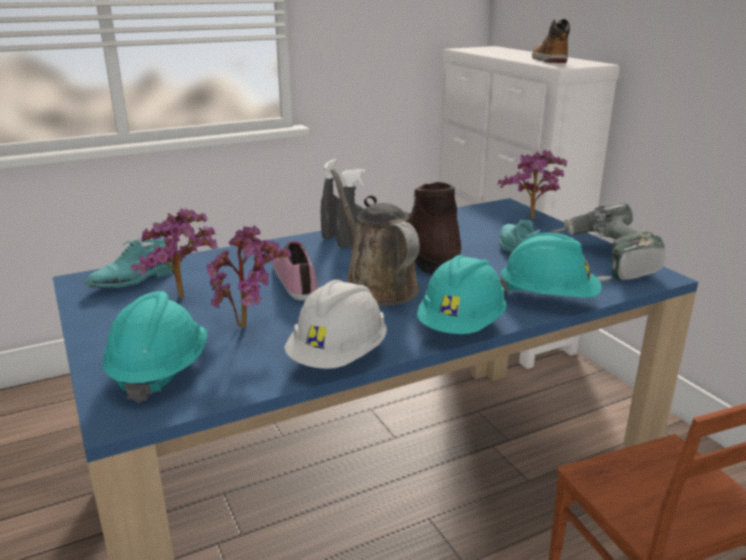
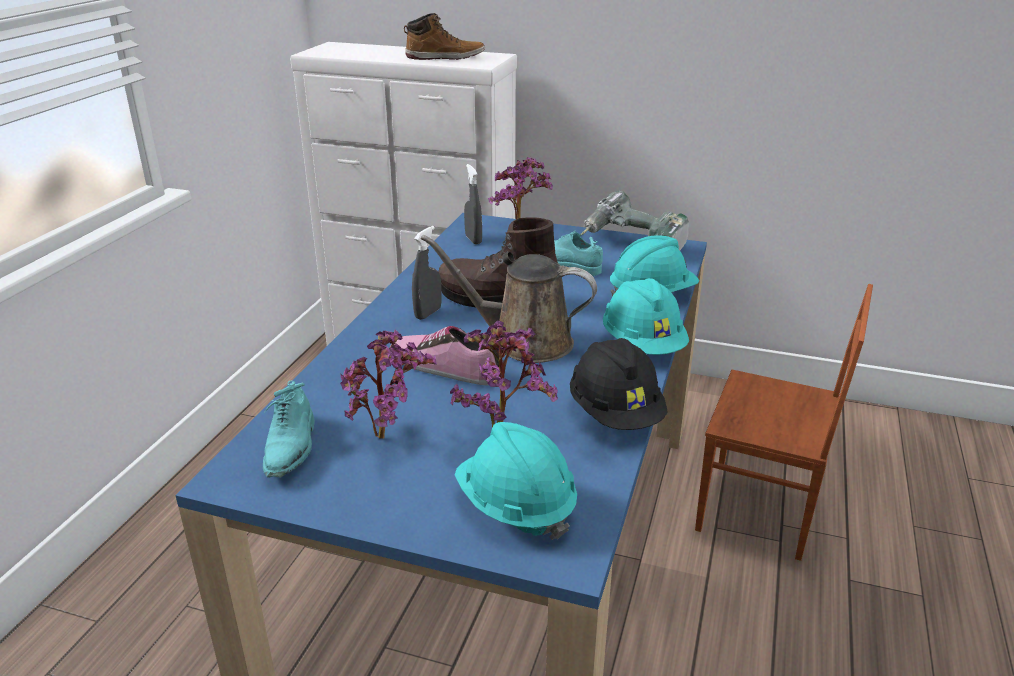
camera: 45 degrees left, 5 degrees up
(331, 235) = (385, 310): grey spray bottle -> grey spray bottle (473, 239)
(338, 357) = (615, 414): white hard hat -> black hard hat
(548, 60) = (445, 57): boot -> boot turned 135 degrees clockwise

